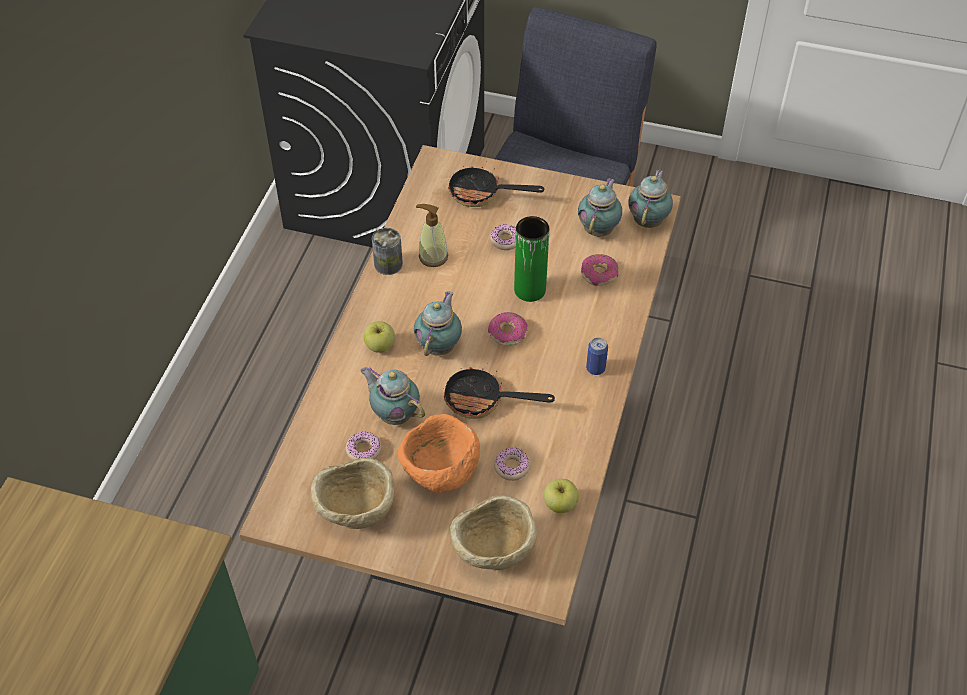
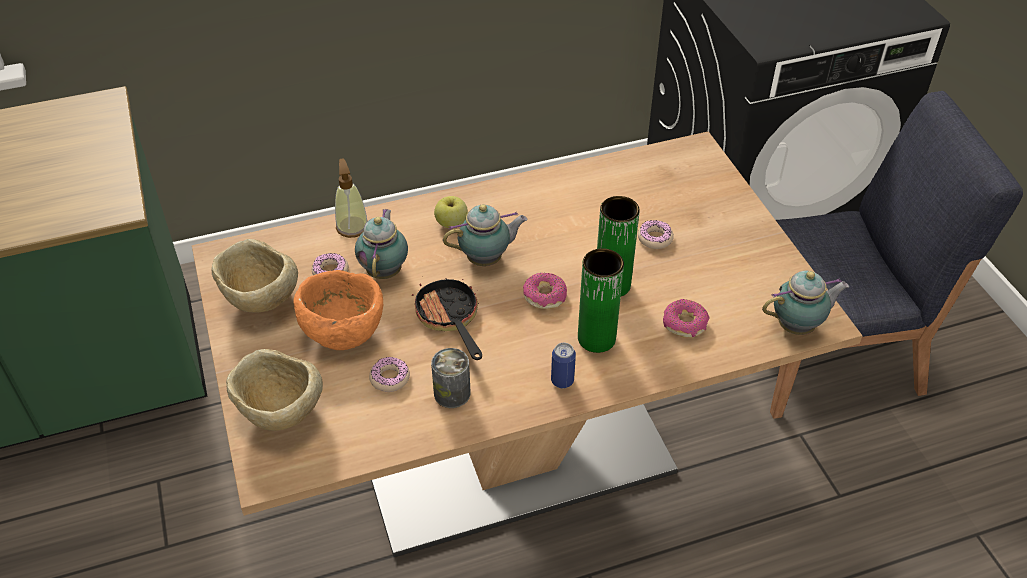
camera: 55 degrees right, 5 degrees down
(388, 264) = (547, 181): can -> can (452, 393)
(433, 256) = (584, 203): soap dispenser -> soap dispenser (352, 227)
(482, 194) = (693, 195): frying pan -> none
(560, 504) = (373, 436): apple -> none
(572, 328) = (596, 338): none -> green vase
(599, 229) = (743, 295): teapot -> none

